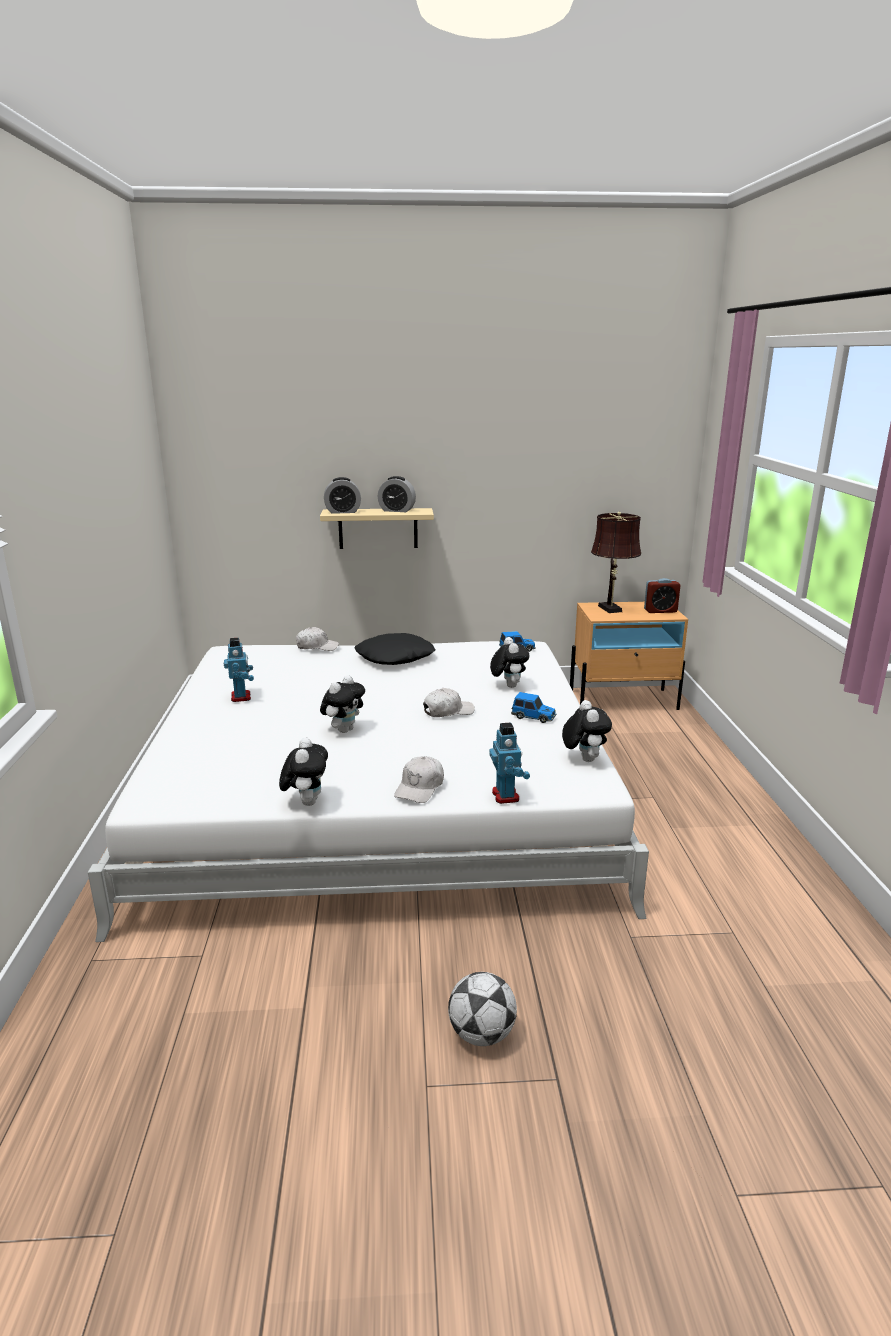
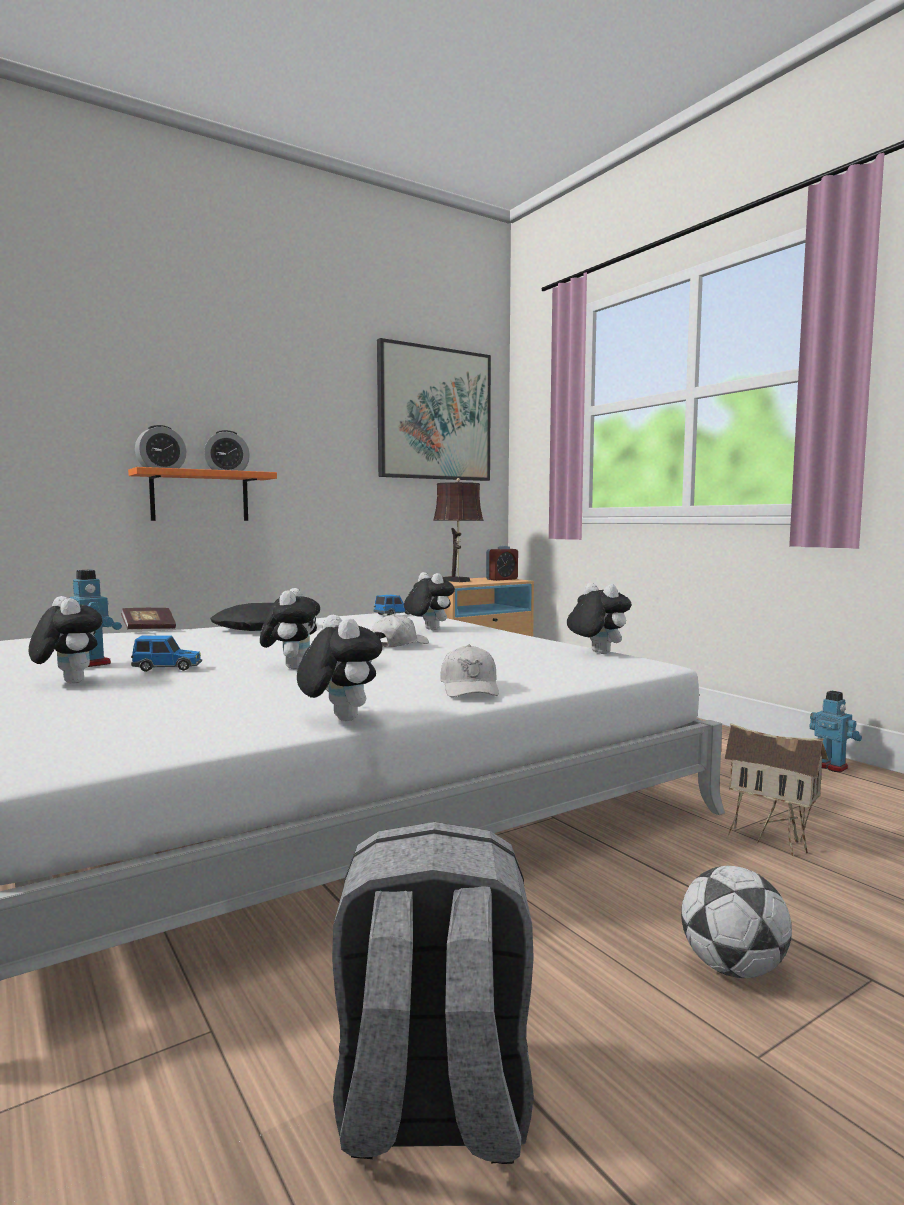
camera: 30 degrees left, 15 degrees down
(213, 717) = (67, 682): none -> plush toy
(254, 1035) = (432, 1109): none -> grey backpack
(317, 647) = (149, 629): white cap -> book
(378, 528) = (200, 496): beige shelf -> orange shelf
(506, 796) = (575, 680): toy robot -> toy robot (831, 766)
(533, 717) = (494, 640): toy car -> toy car (168, 668)
(610, 440) = (434, 414): none -> picture
(646, 956) = (771, 841): none -> toy house

